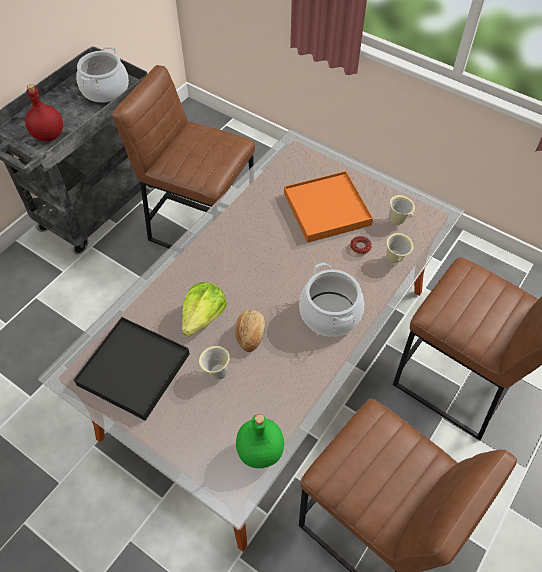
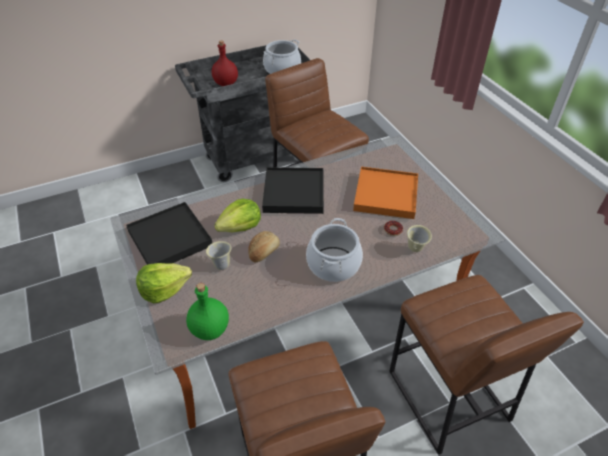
camera: 30 degrees right, 10 degrees down
(175, 433) = (164, 289): none -> lettuce
(230, 248) = (293, 193): none -> black tray
(398, 220) = (439, 224): beige mug -> none

